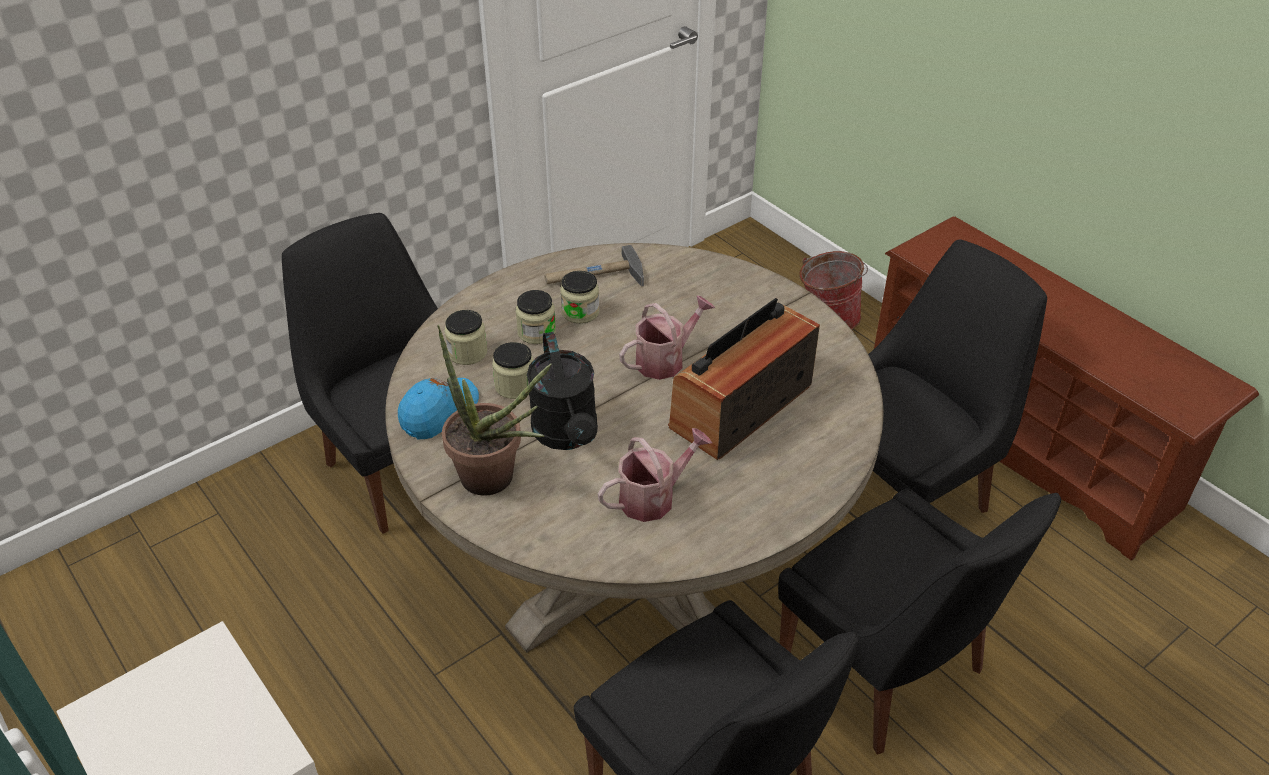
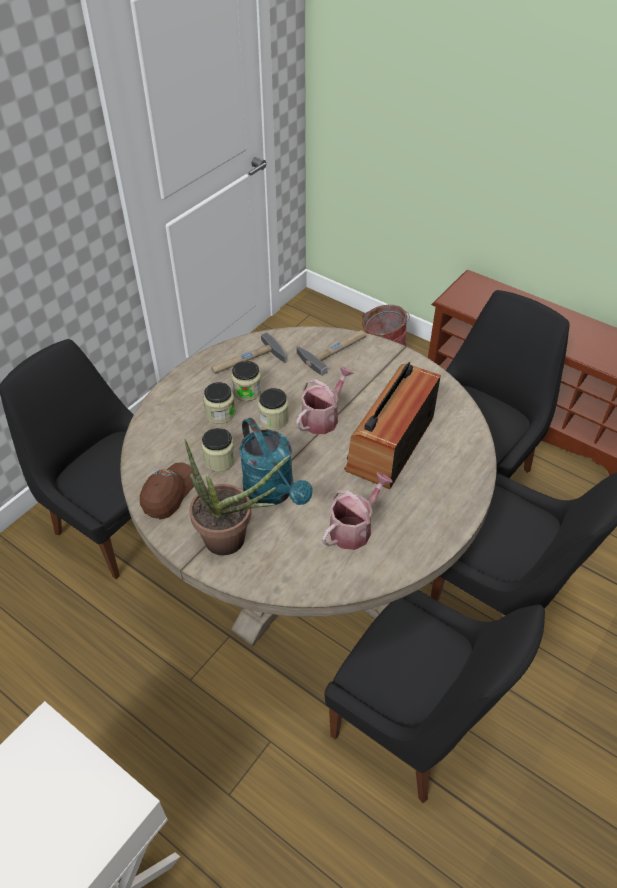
camera: 15 degrees left, 5 degrees up
(439, 412) = (168, 494): blue cap -> brown cap
(467, 353) = (173, 440): jar -> jar (273, 420)
(568, 435) = (274, 492): black watering can -> turquoise watering can
(712, 281) = (334, 350): none -> hammer

